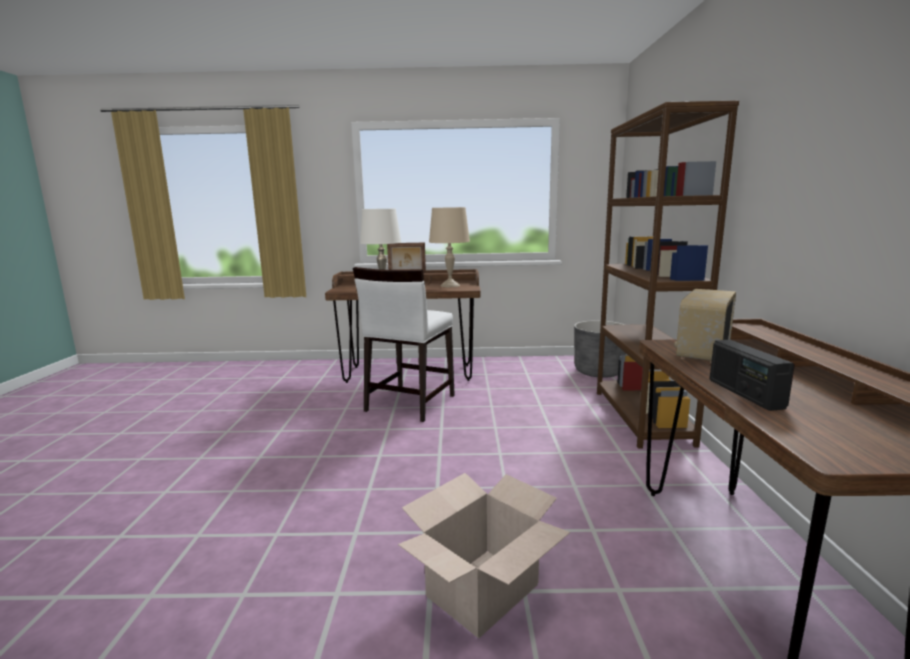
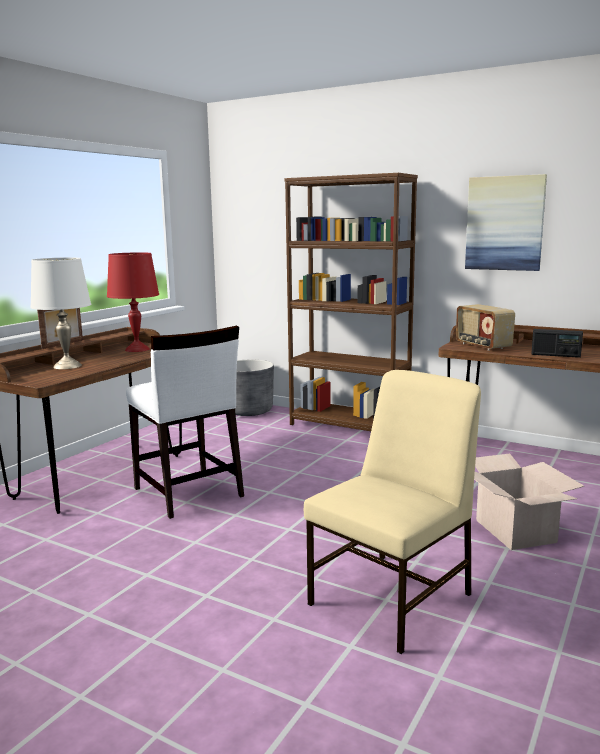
camera: 60 degrees left, 0 degrees up
(280, 537) = (393, 598): none -> beige chair
(450, 285) = (137, 349): beige table lamp -> red table lamp
(827, 161) = (504, 223): none -> picture

